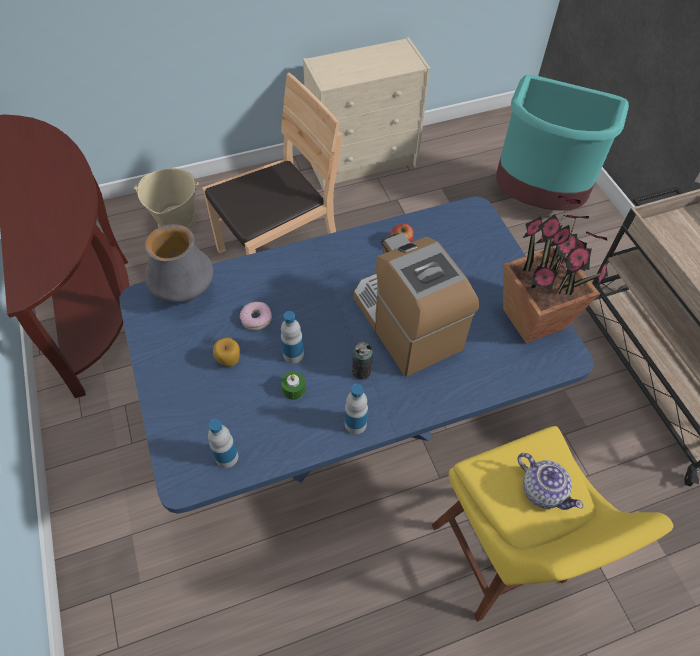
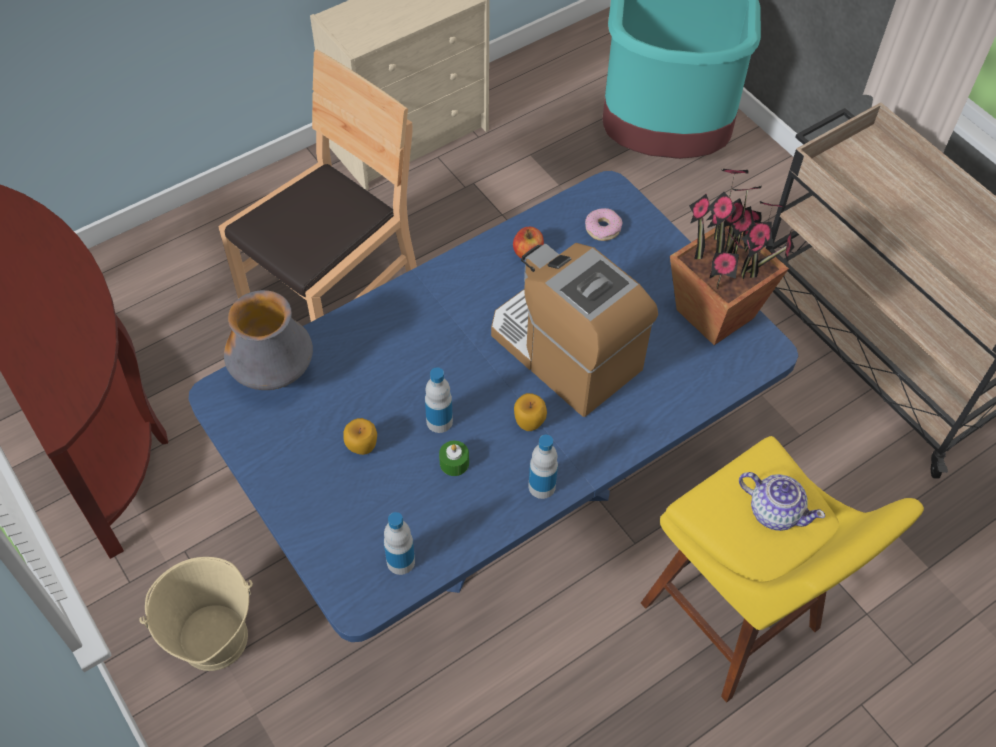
camera: 15 degrees left, 0 degrees up
(176, 222) = (166, 280): beige bucket -> beige bucket (213, 638)
(256, 319) = (377, 388): donut -> donut (603, 228)
(361, 371) = (529, 423): can -> apple

